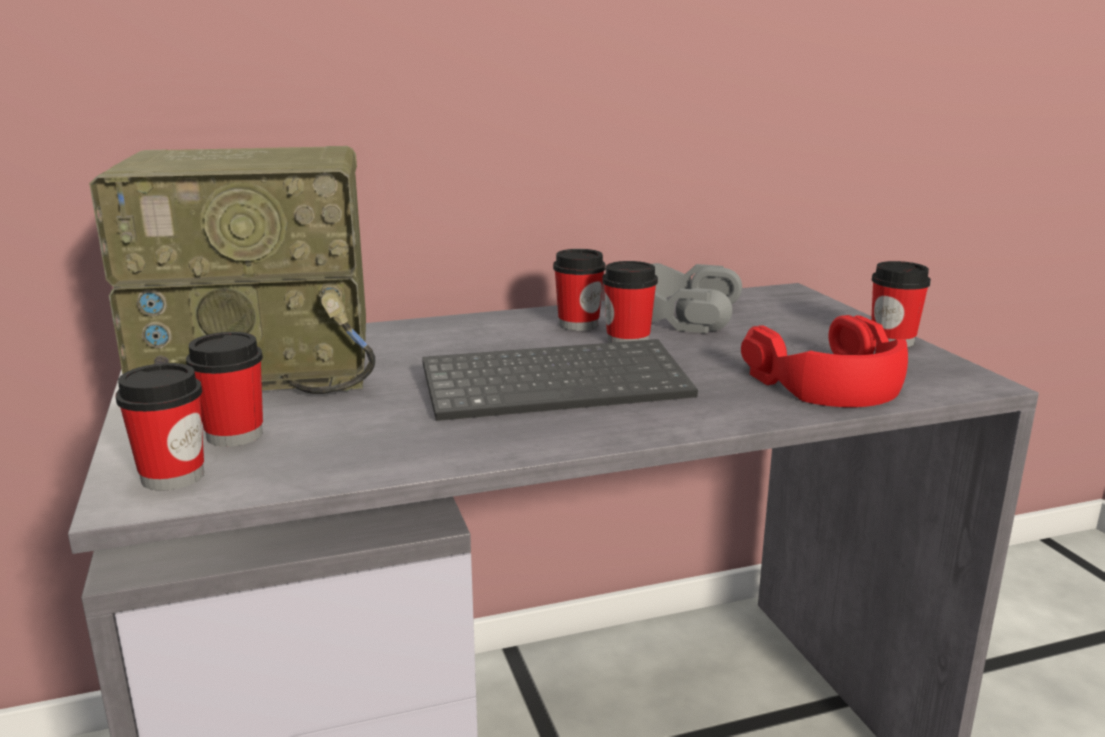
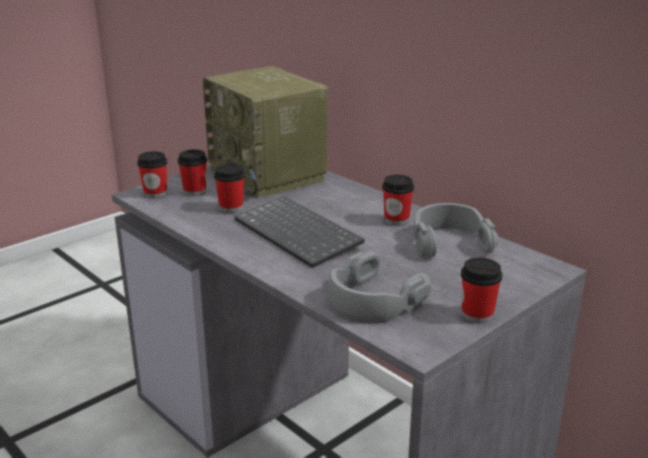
camera: 65 degrees right, 5 degrees up
(628, 340) = (383, 237): cup -> cup (231, 208)
(829, 381) = (372, 300): red headphones -> grey headphones

